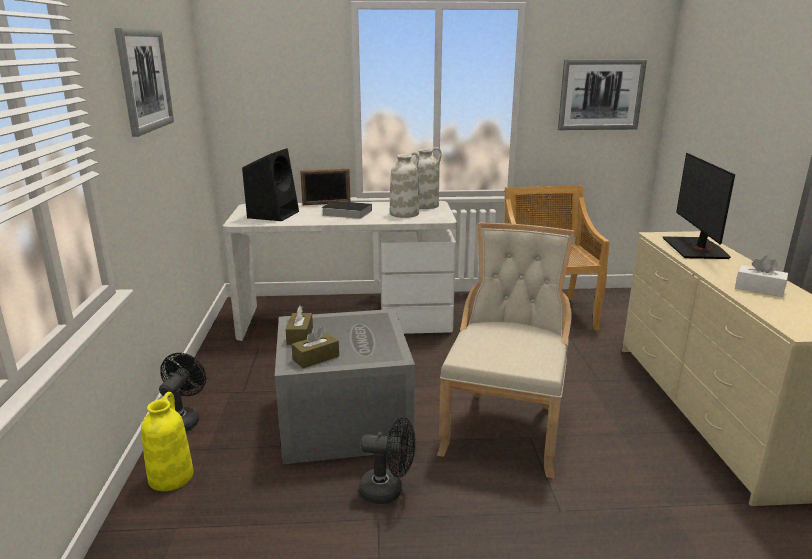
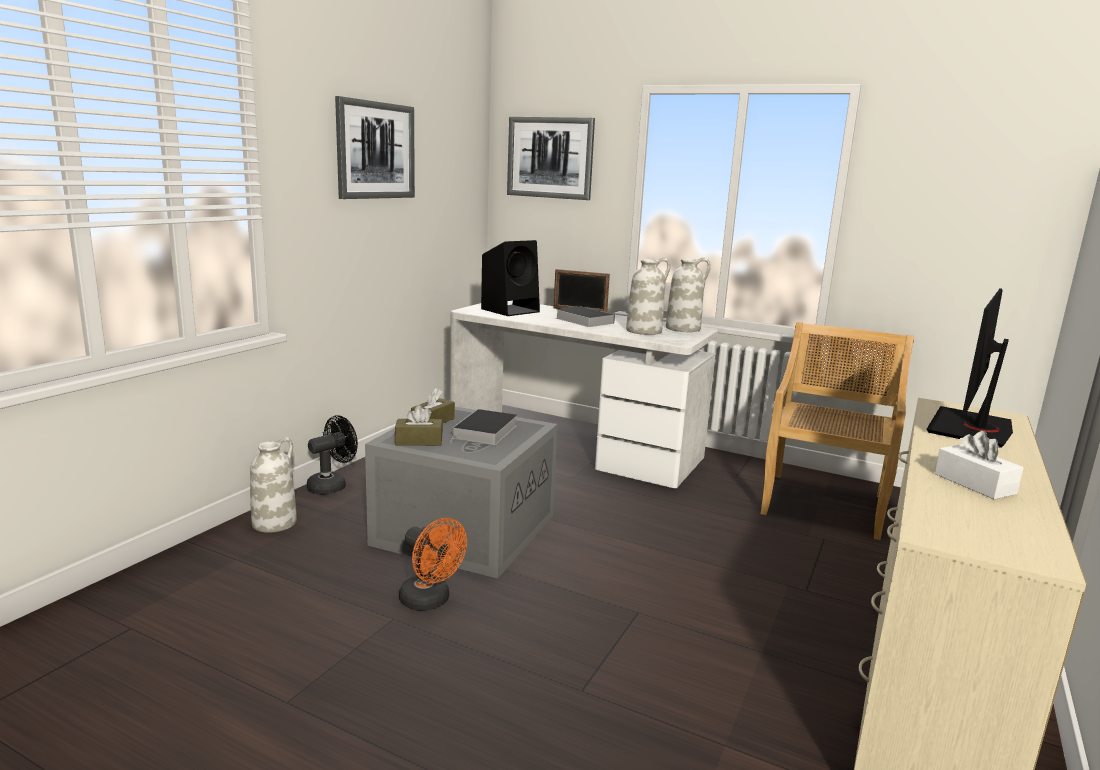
camera: 30 degrees right, 5 degrees down
(171, 476) = (274, 522): yellow vase -> white vase
(355, 333) = (485, 432): none -> book
(388, 491) = (430, 601): black fan -> orange fan
(504, 427) = (620, 593): beige chair -> none
(600, 95) = (966, 213): picture -> picture (550, 158)

